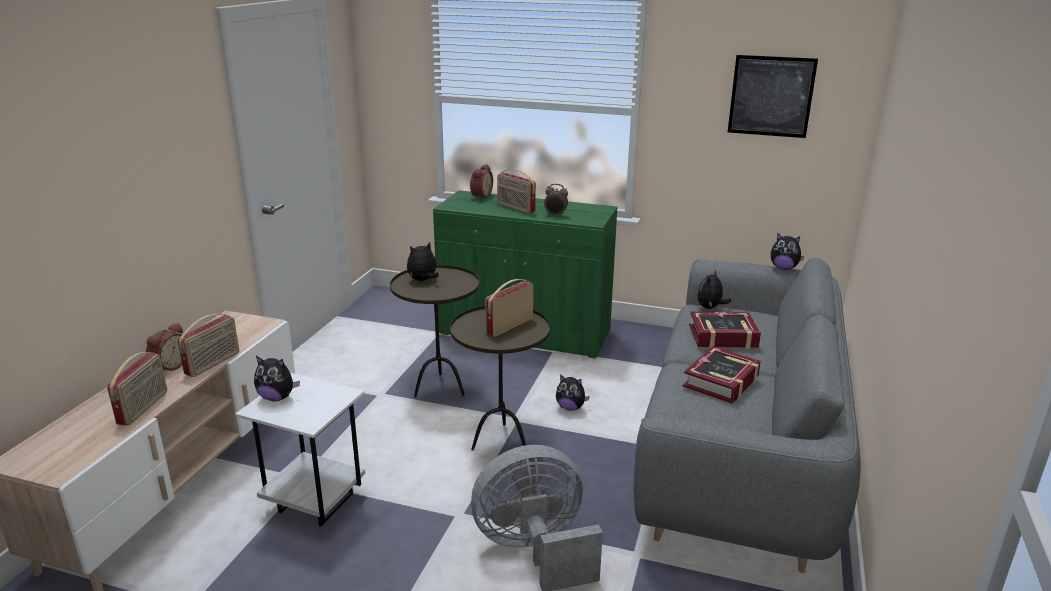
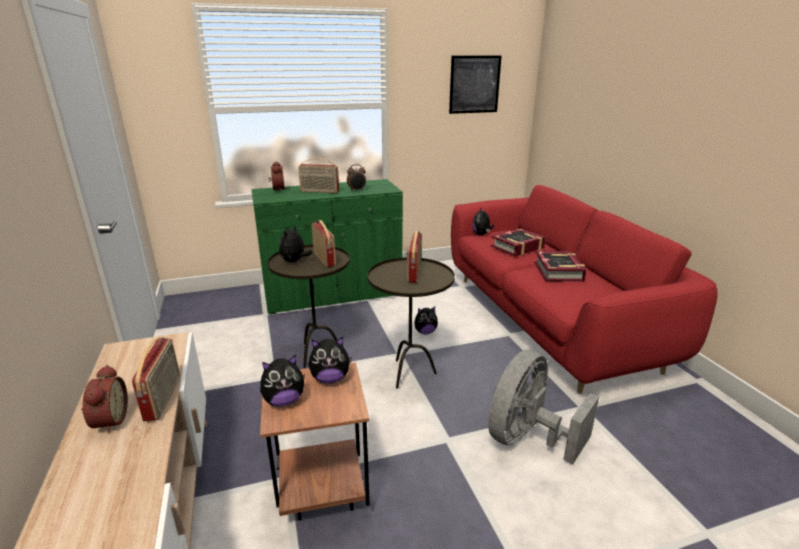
camera: 35 degrees left, 0 degrees up
(144, 408) = (136, 479): radio -> radio (325, 259)
(316, 502) = (322, 491): white side table -> brown side table
(740, 450) = (547, 320): grey sofa -> red sofa
(783, 268) = (509, 199): plush toy -> plush toy (330, 379)

